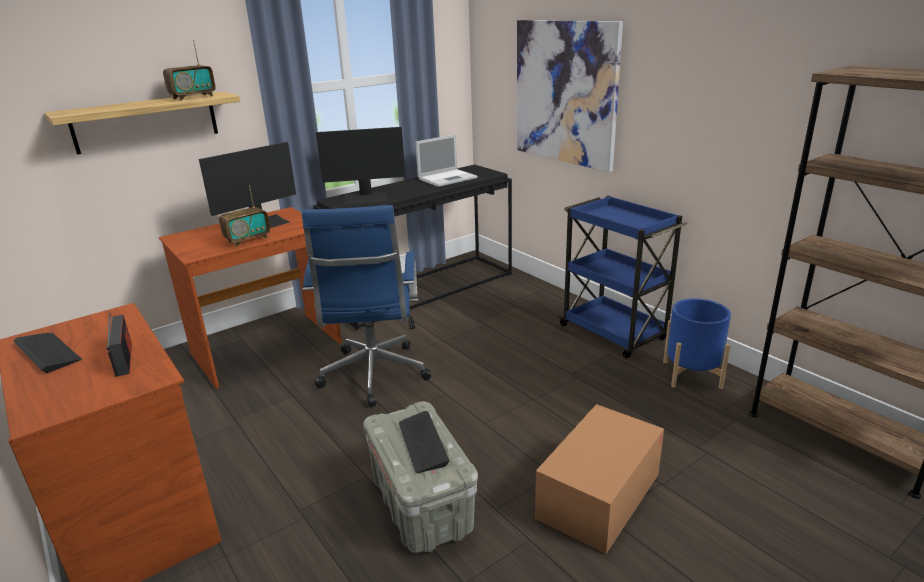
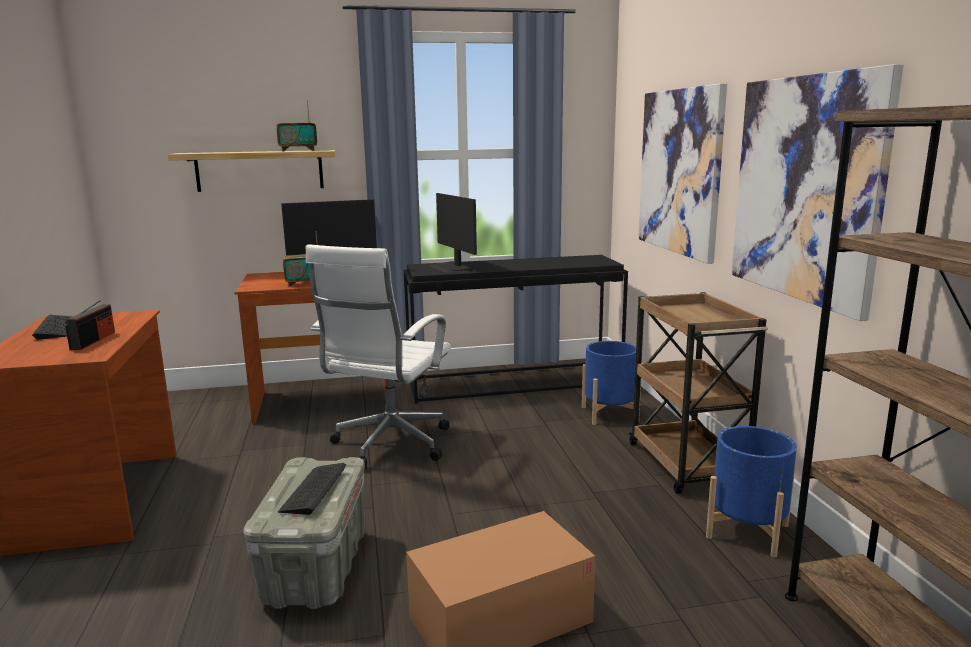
camera: 25 degrees right, 10 degrees down
(366, 198) = (451, 267): monitor -> monitor turned 45 degrees clockwise
(374, 377) = (389, 446): blue office chair -> white office chair
(448, 178) = (555, 262): laptop -> none
(524, 303) = (609, 414): none -> blue planter
(614, 333) = (687, 465): blue cart -> brown cart
(717, 115) = (805, 189): none -> picture

